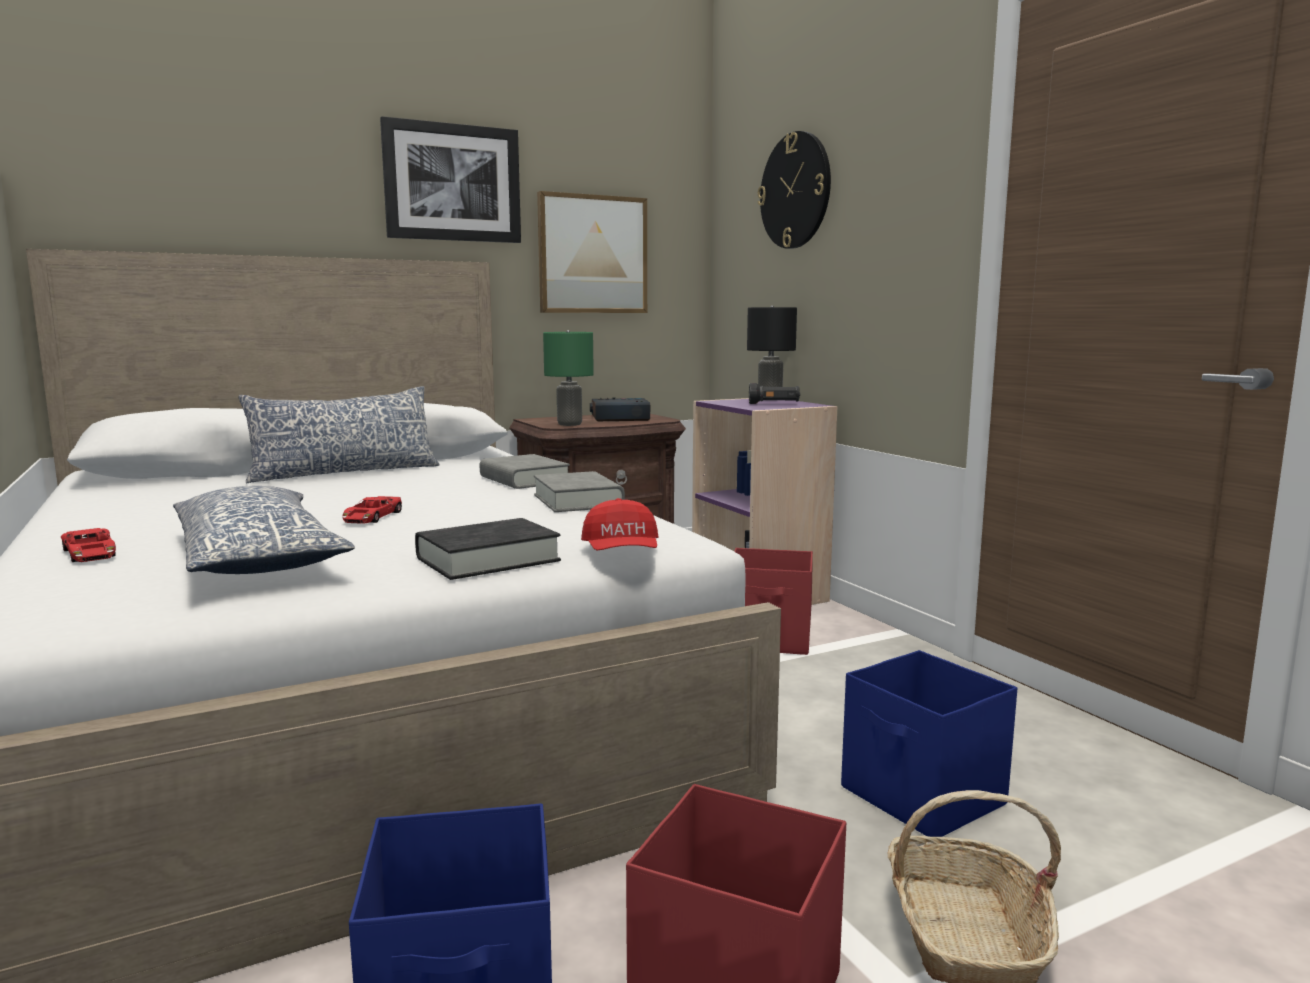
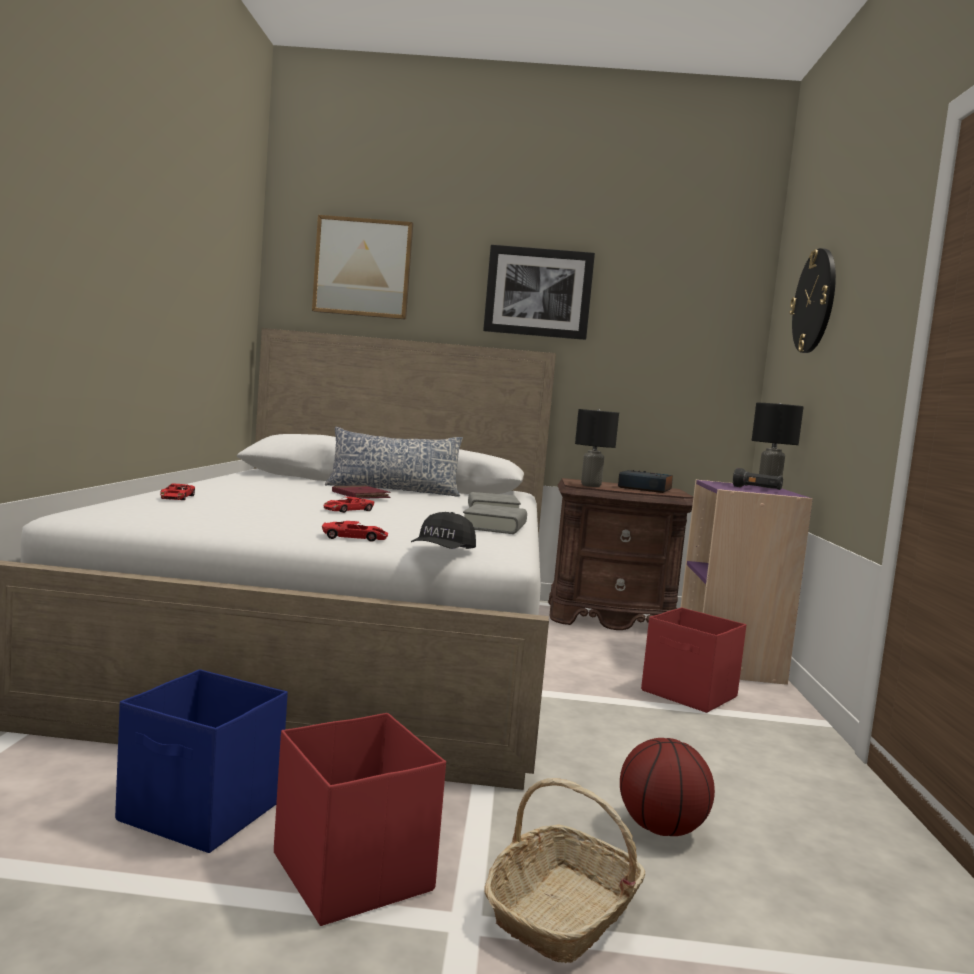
camera: 30 degrees right, 5 degrees down
(258, 557) = (243, 513): pillow -> none
(331, 491) = (360, 496): none -> red book
(488, 559) = (355, 538): black book -> red toy car
(569, 424) = (591, 486): green table lamp -> black table lamp
(592, 255) = (649, 352): picture -> picture (363, 268)
(622, 553) = (442, 552): red cap -> black cap
(923, 797) = (662, 829): blue storage box -> basketball

